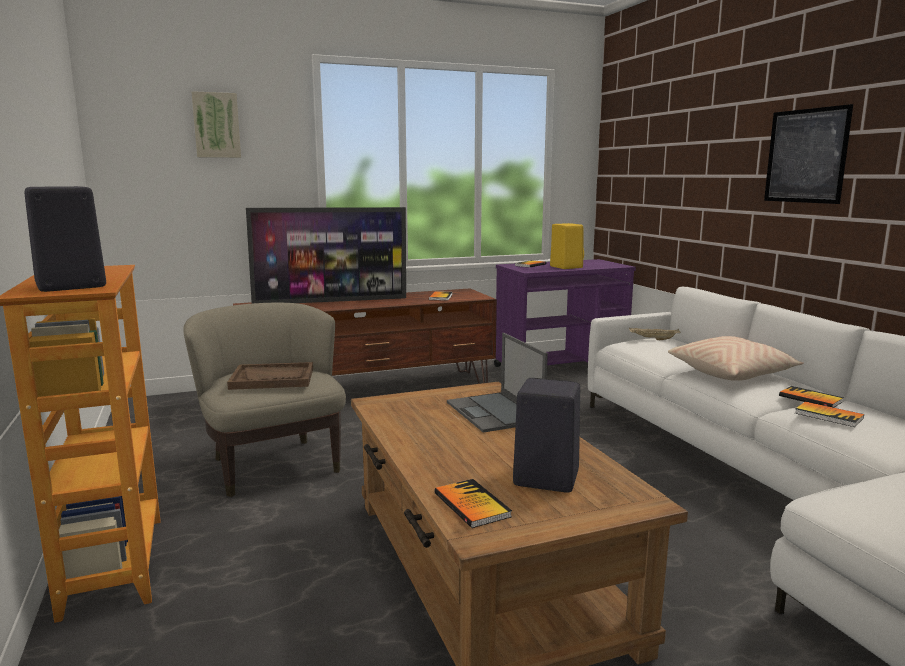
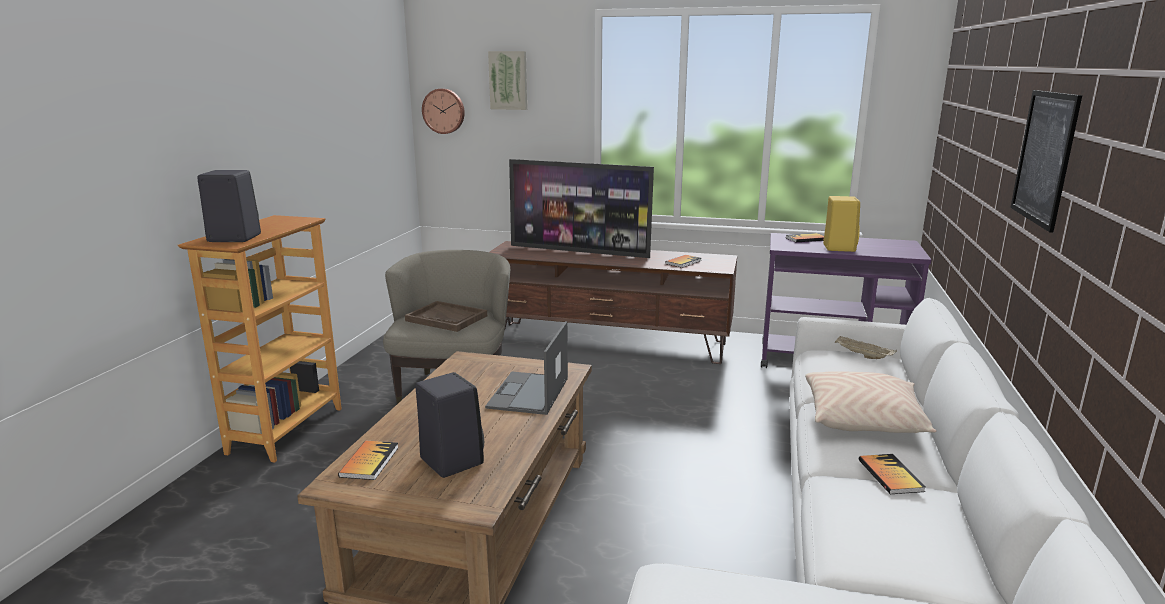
camera: 35 degrees right, 5 degrees up
(132, 160) = (444, 111): none -> wall clock
(828, 416) = (858, 500): book -> none

